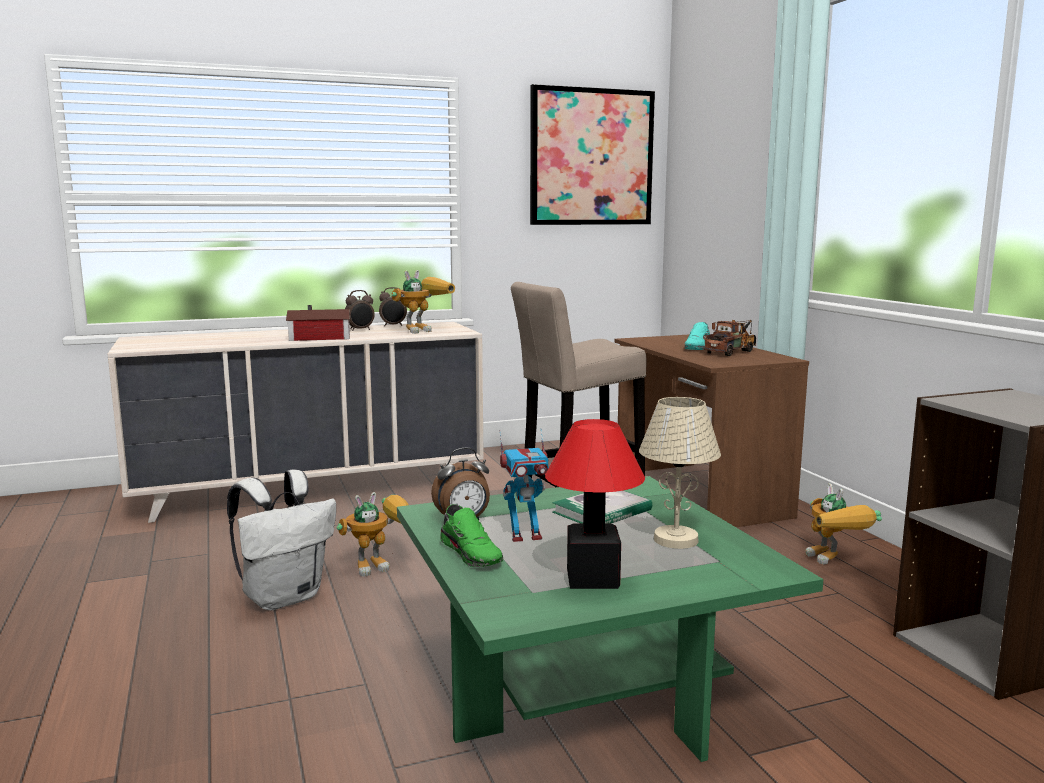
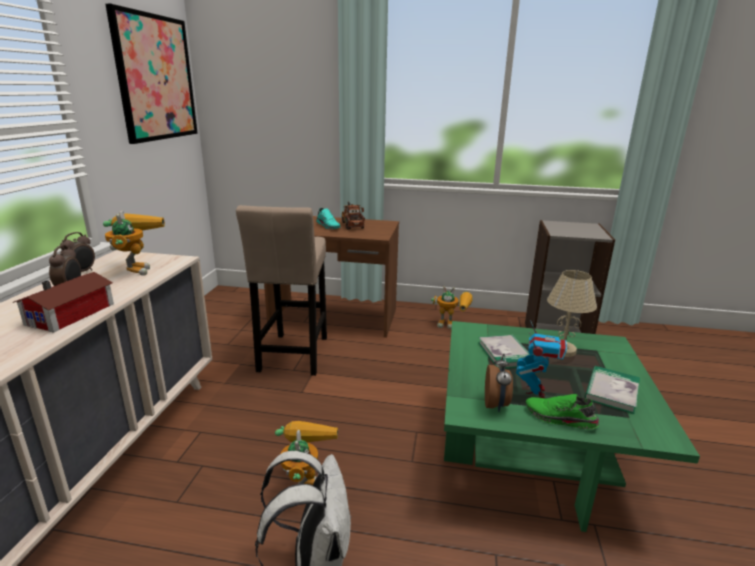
camera: 60 degrees left, 10 degrees up
(472, 553) = (559, 419): green shoe -> green shoe turned 150 degrees counterclockwise
(593, 578) = (612, 391): table lamp -> book

